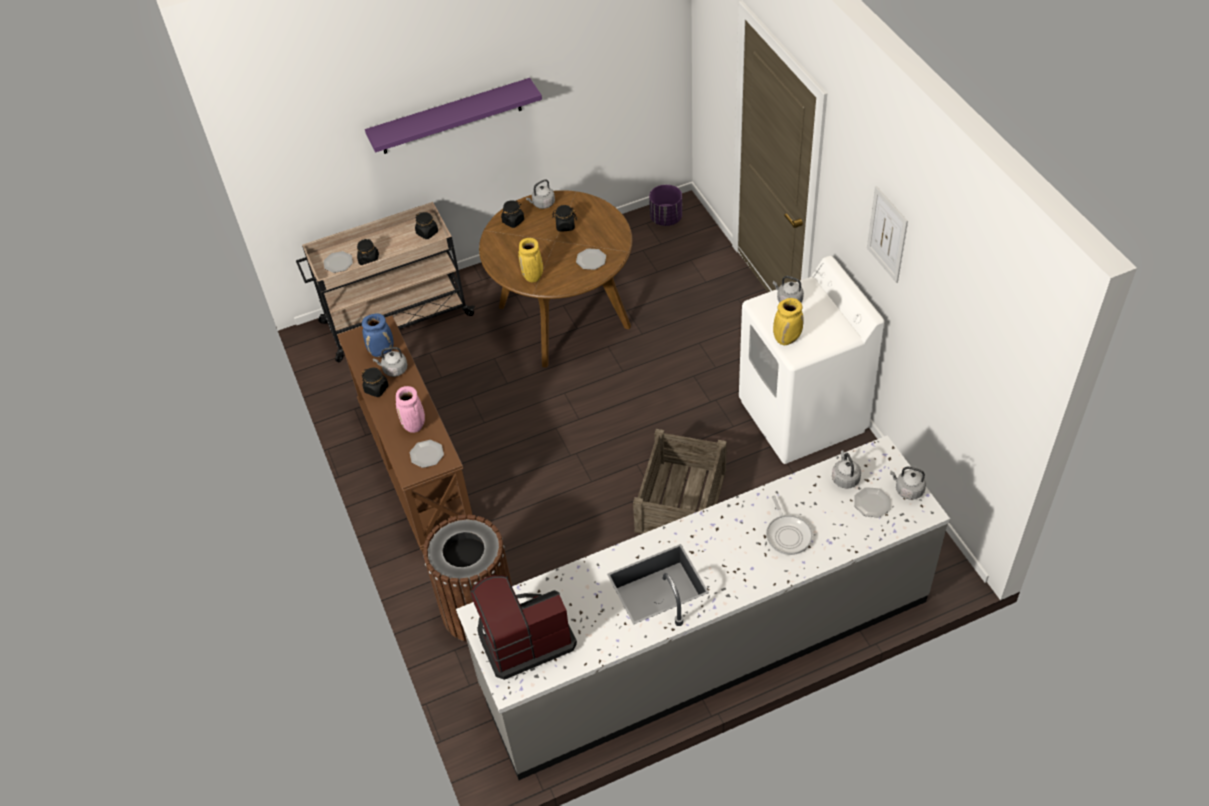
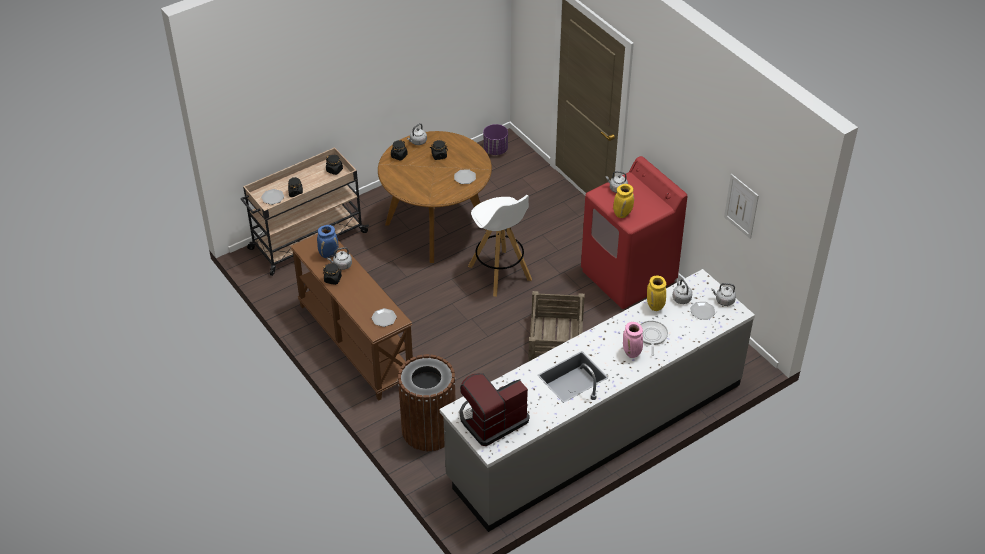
camera: 15 degrees left, 5 degrees down
(415, 426) = (369, 301): pink vase -> pink vase (632, 353)
(451, 117) = (349, 82): purple shelf -> none
(533, 277) = (426, 193): yellow vase -> yellow vase (655, 306)
(630, 392) = (500, 273): none -> white stool
(787, 534) = (651, 336): frying pan -> frying pan turned 150 degrees counterclockwise
(802, 416) = (628, 276): white washing machine -> red washing machine
(887, 234) = (686, 133): picture -> picture (741, 206)

